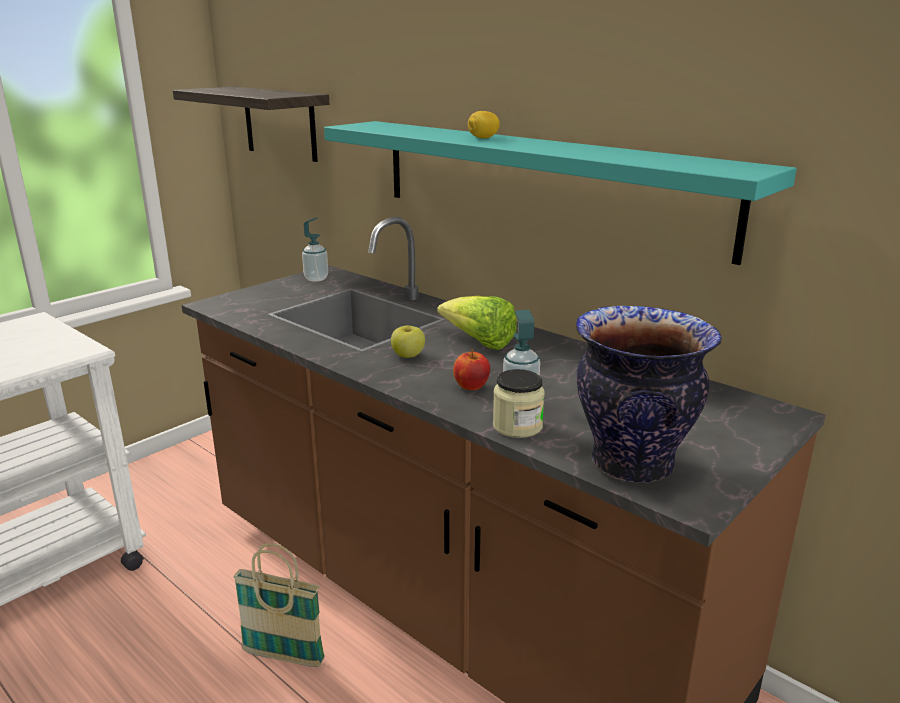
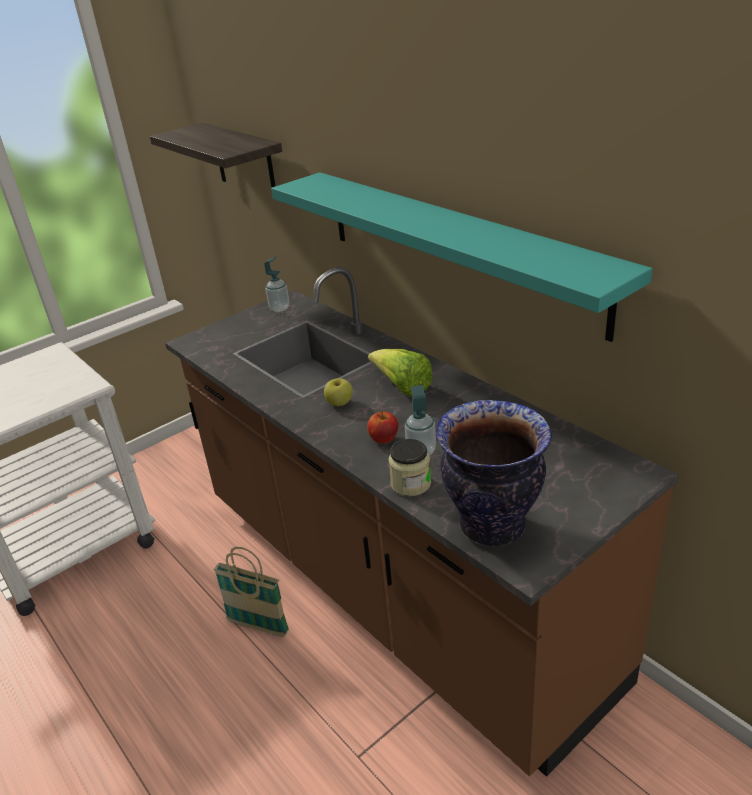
camera: 10 degrees right, 10 degrees up
(483, 138) = (400, 210): lemon -> none

